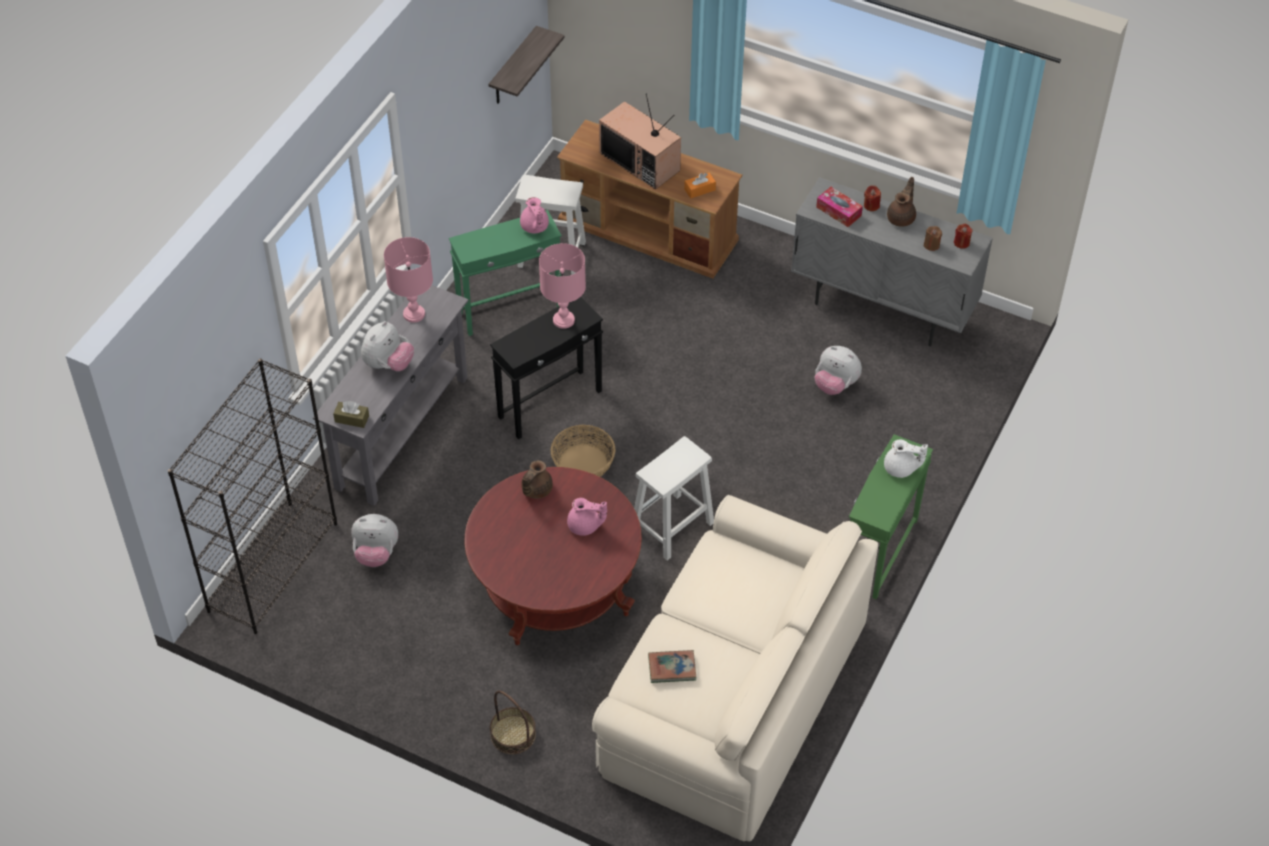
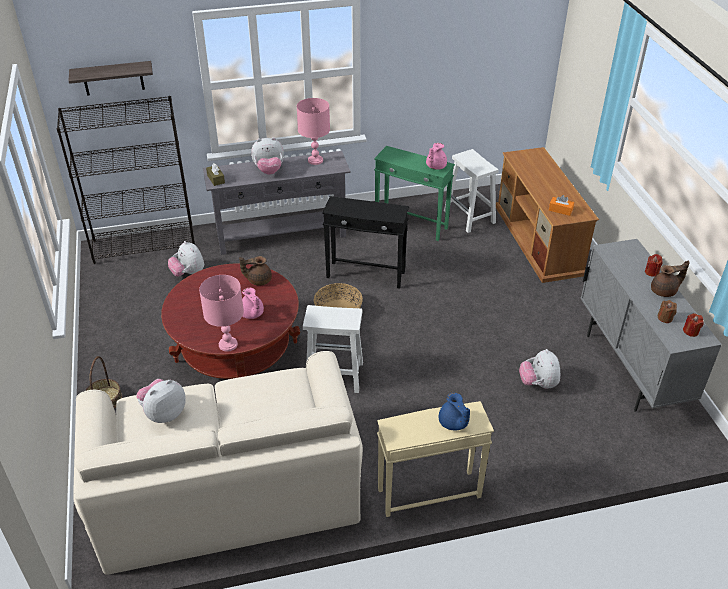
camera: 50 degrees right, 10 degrees down
(513, 68) = (505, 78): shelf -> shelf (113, 78)
(564, 320) = (382, 210): pink table lamp -> pink table lamp (228, 344)
(641, 161) = (546, 179): television -> none
(672, 668) = (164, 413): book -> plush toy
(838, 211) = (623, 261): tissue box -> none
(879, 552) = (428, 493): green side table -> beige side table
(901, 468) = (453, 423): white teapot -> blue teapot

